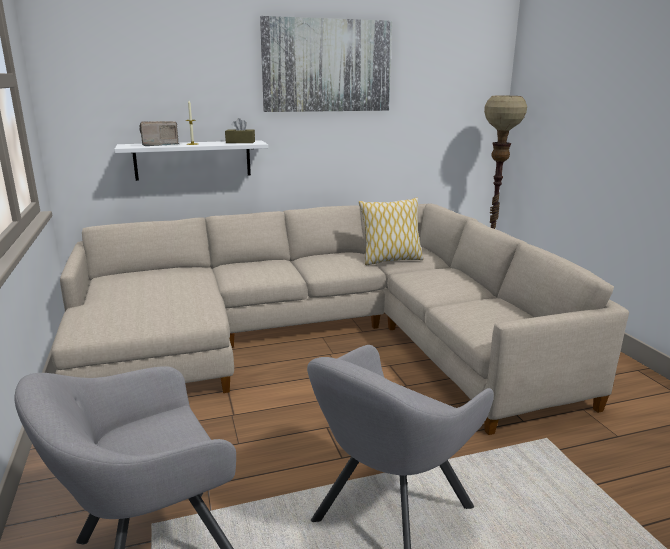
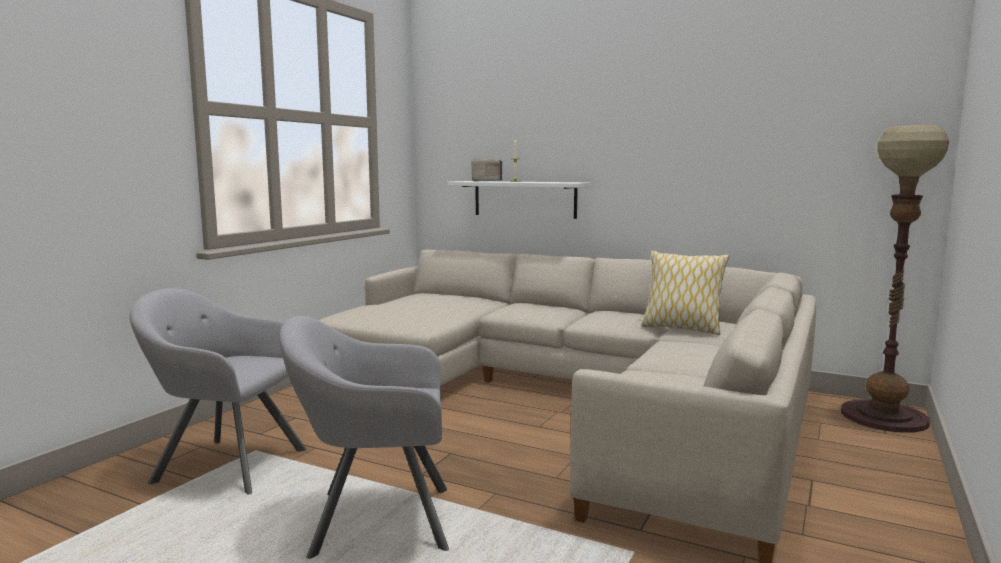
camera: 45 degrees right, 10 degrees down
(240, 142) = (560, 182): brown tissue box -> none
(327, 66) = (667, 101): picture -> none

